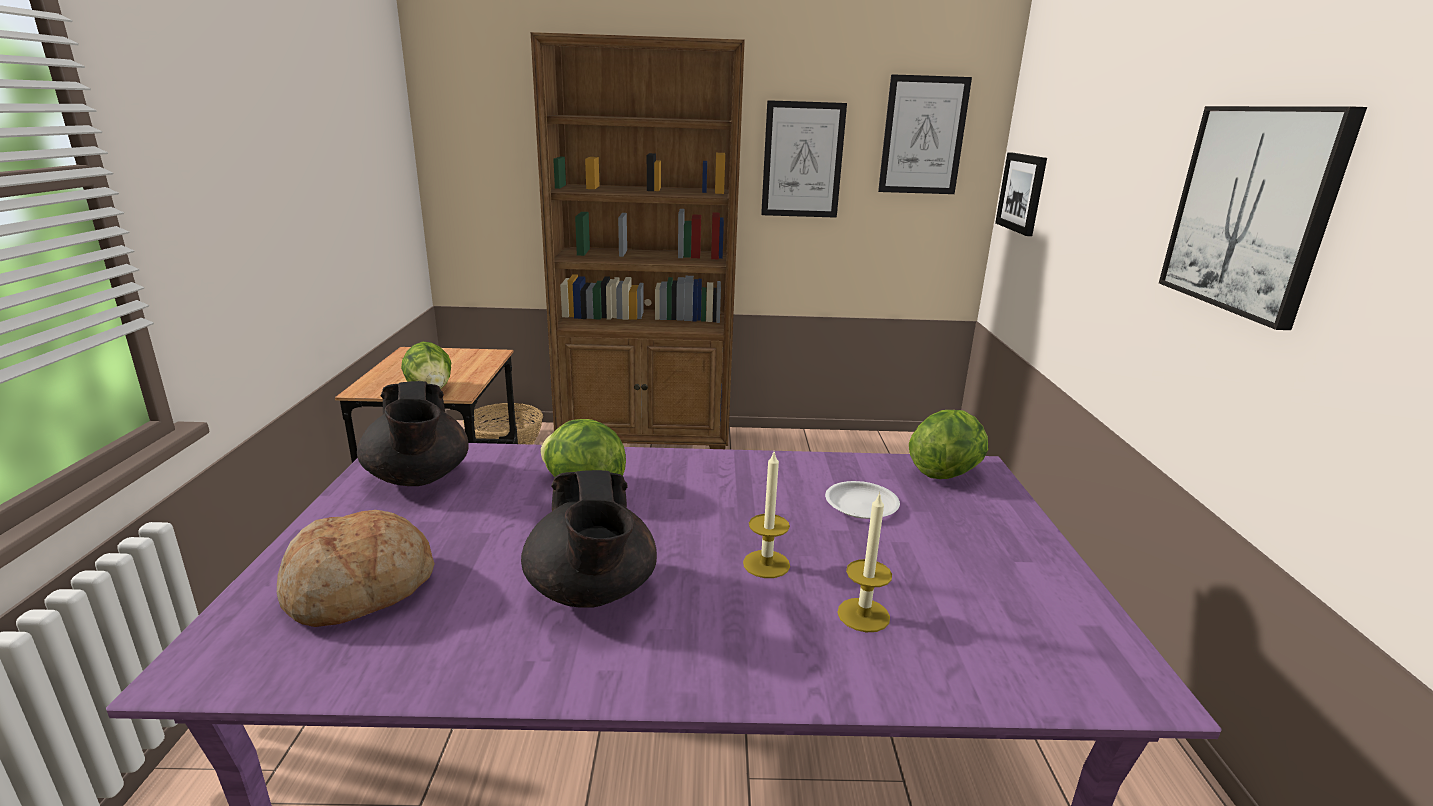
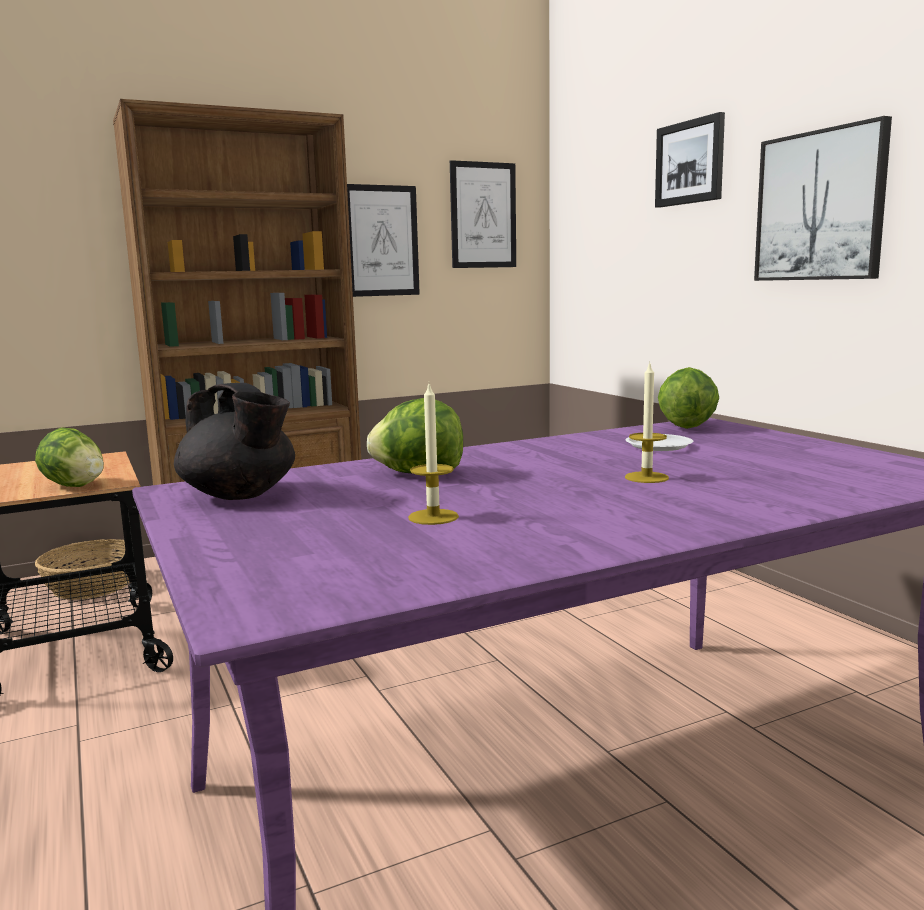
camera: 25 degrees left, 10 degrees down
(359, 589) = (324, 549): bread -> none
(592, 592) = (542, 511): black teapot -> none
(863, 615) = (756, 482): candle -> candle (433, 517)
(1022, 193) = (580, 256): picture -> picture (690, 162)

